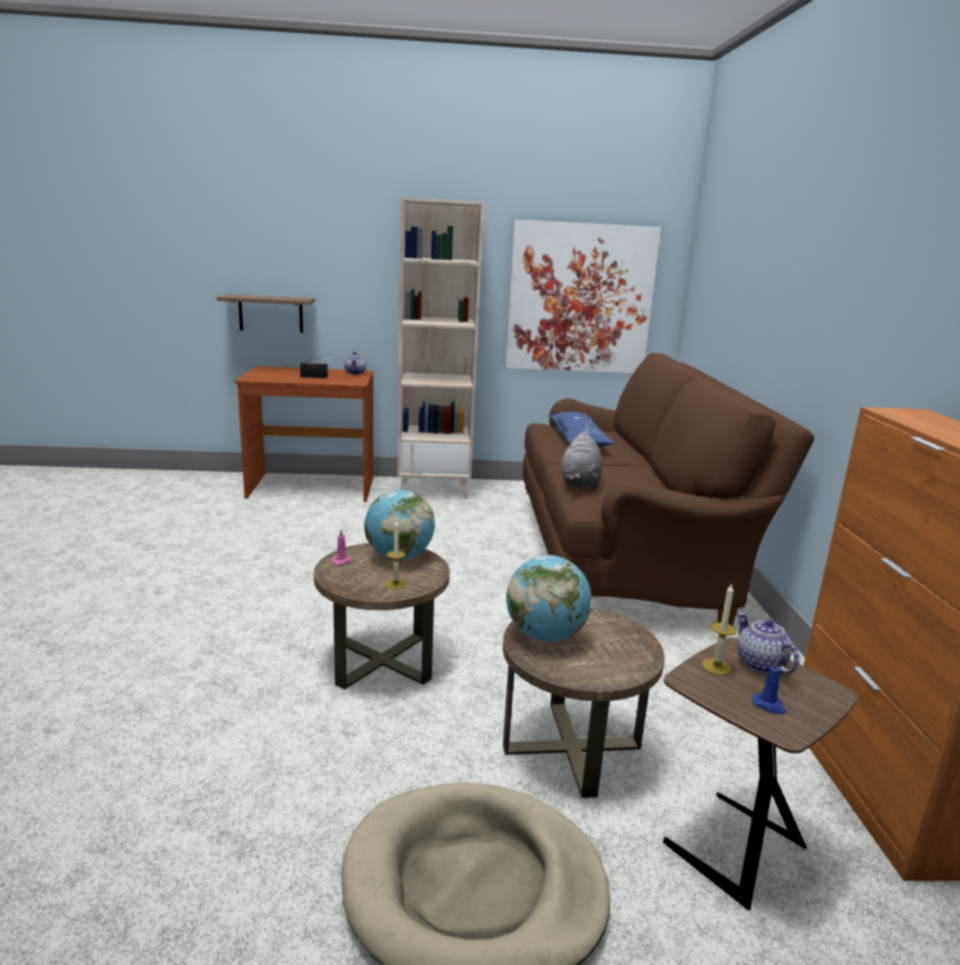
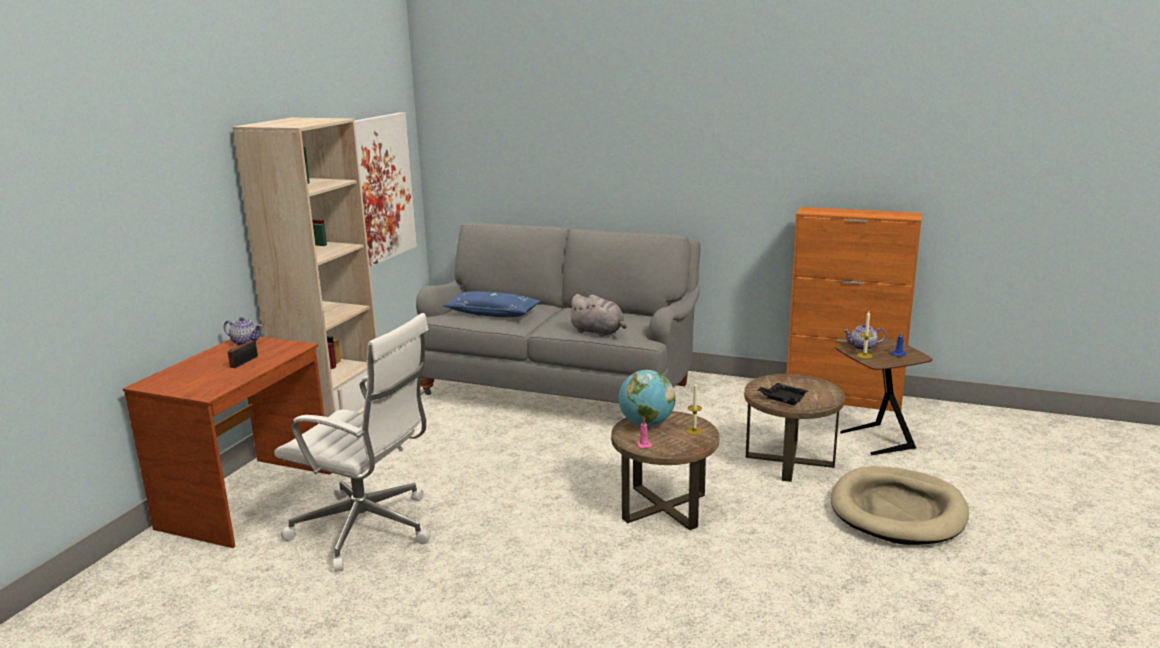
camera: 65 degrees left, 0 degrees up
(271, 313) = (120, 310): shelf -> none
(282, 531) = (367, 530): none -> white office chair
(545, 636) = (783, 399): globe -> black tray
(624, 556) = (559, 386): brown sofa -> grey sofa

